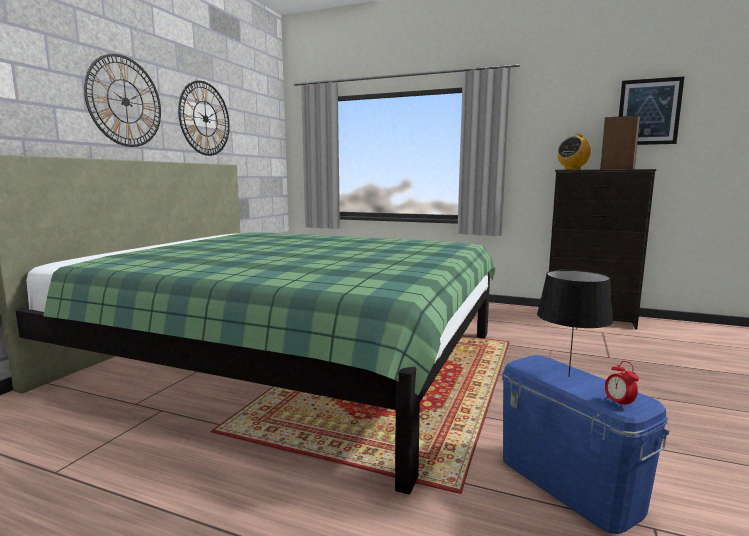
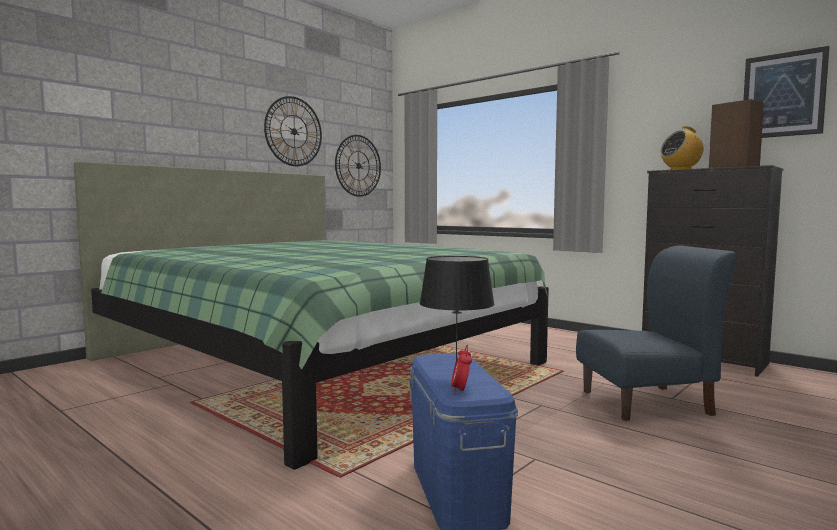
camera: 20 degrees right, 5 degrees down
(125, 101) = (210, 117): wall clock -> wall clock (358, 165)
(598, 364) = (647, 402): none -> blue chair

